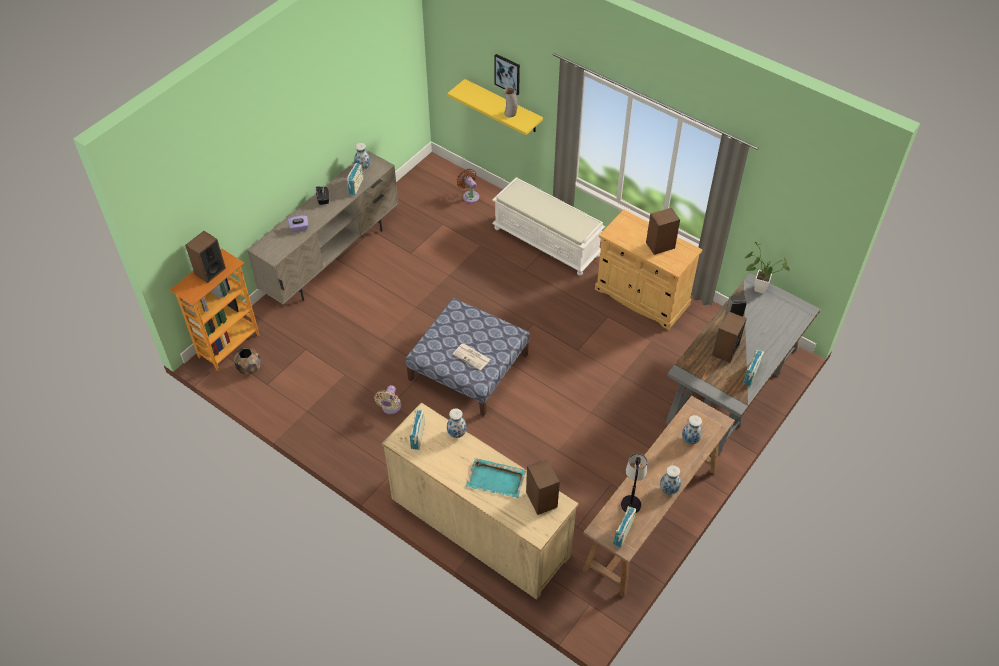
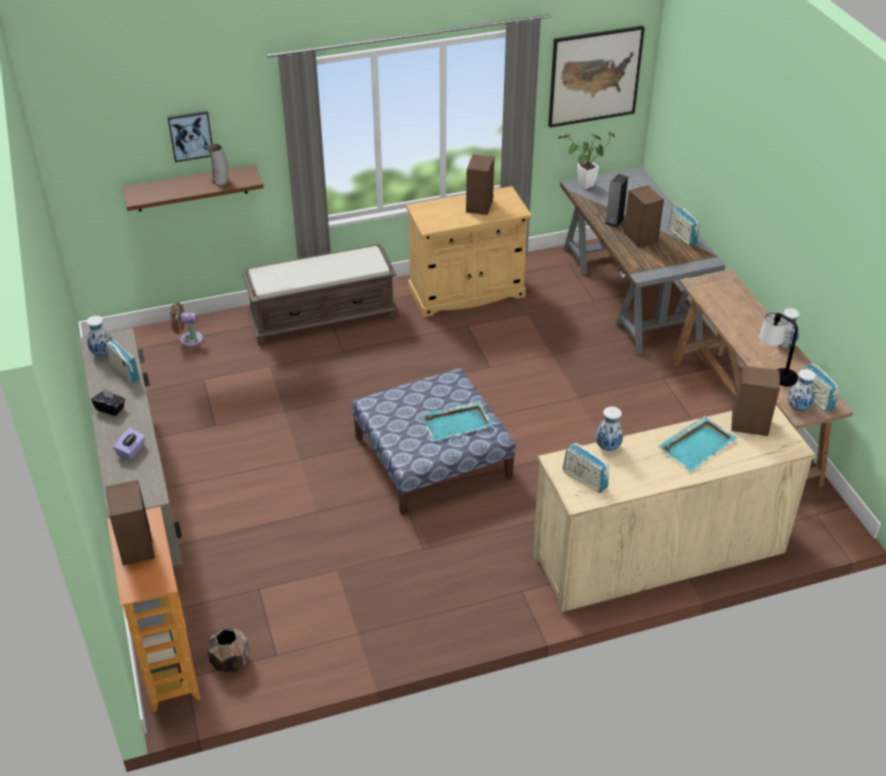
camera: 55 degrees left, 10 degrees down
(390, 408) = (428, 551): beige fan -> none
(472, 357) = (457, 423): newspaper -> turquoise tray
(503, 106) = (191, 188): yellow shelf -> brown shelf
(547, 242) = (323, 317): white bench -> brown bench
(690, 440) = (733, 305): vase -> vase (798, 408)
(796, 215) = (594, 76): none -> picture

